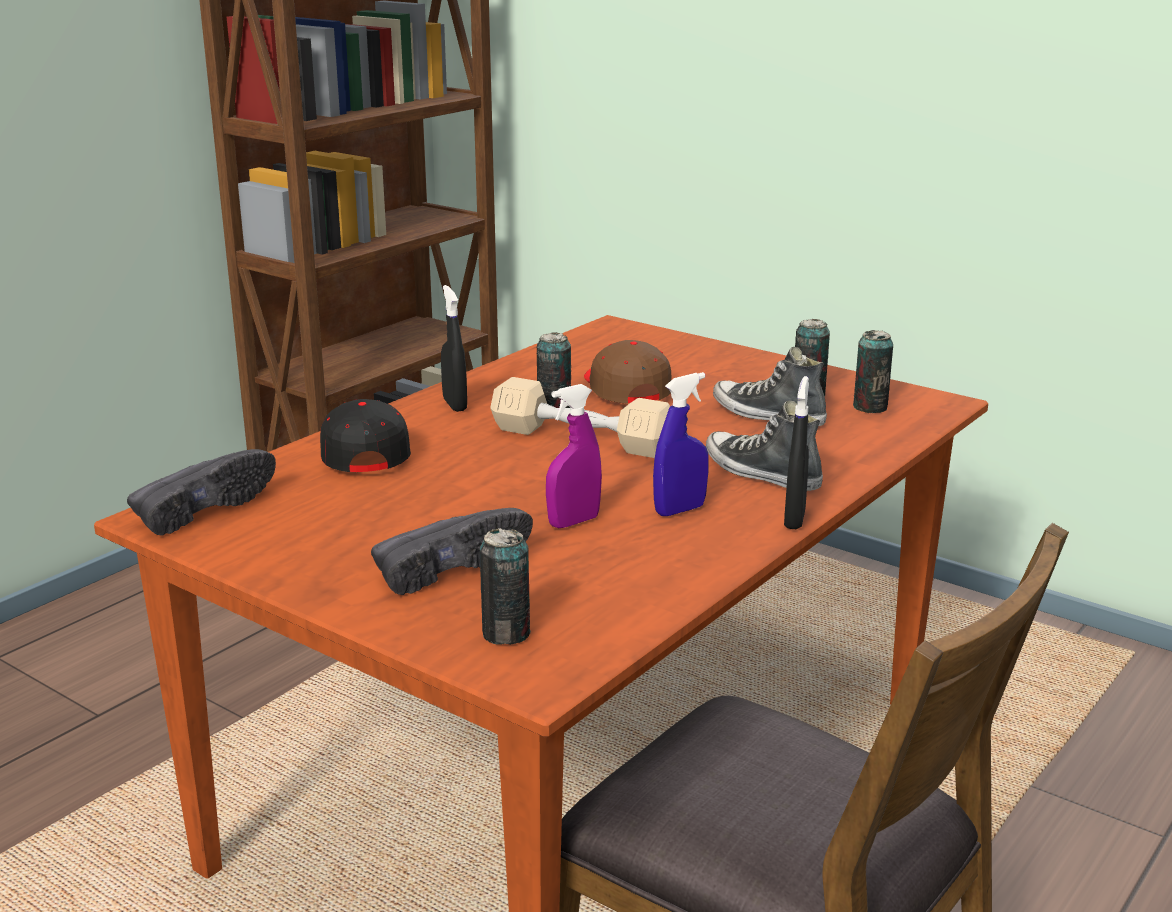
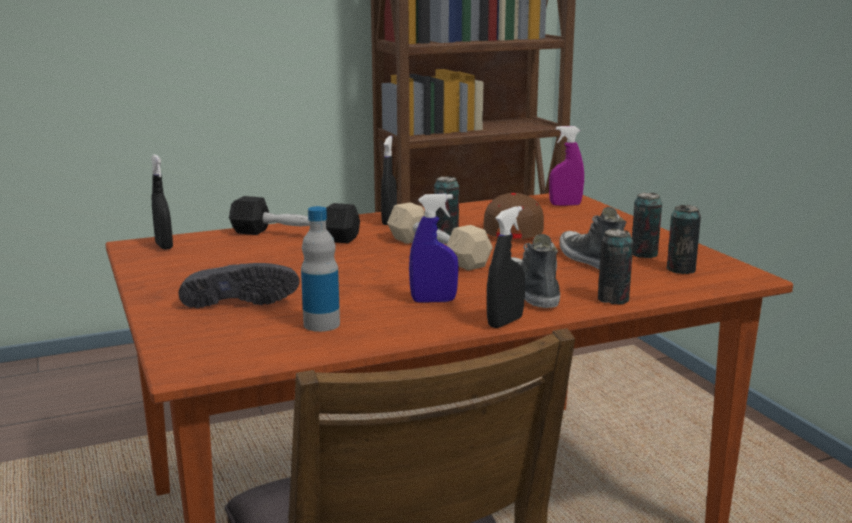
camera: 30 degrees right, 5 degrees down
(202, 509) = (164, 246): black shoe -> black spray bottle
(364, 452) = (295, 235): black cap -> black dumbbell
(506, 634) = (211, 340): can -> can (613, 299)
(573, 522) = (354, 293): purple spray bottle -> purple spray bottle (565, 205)
(603, 575) = (321, 324): none -> bottle

